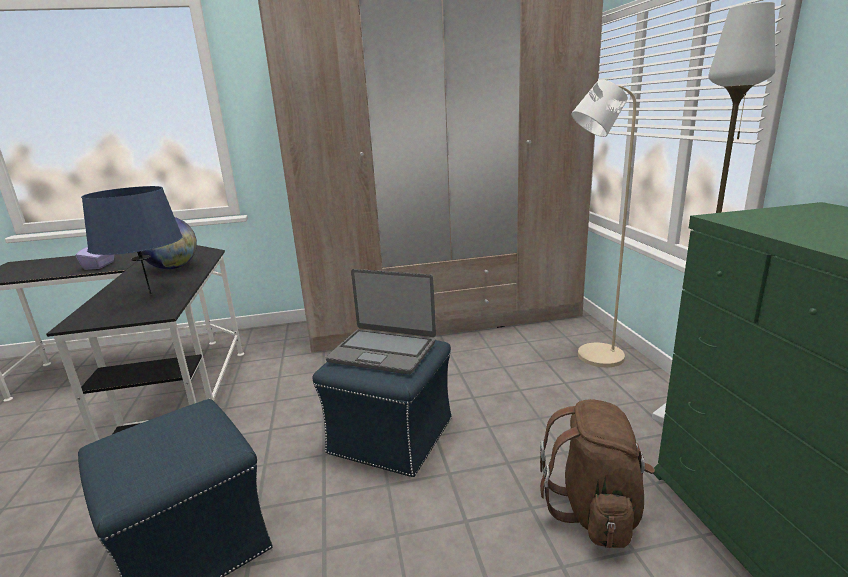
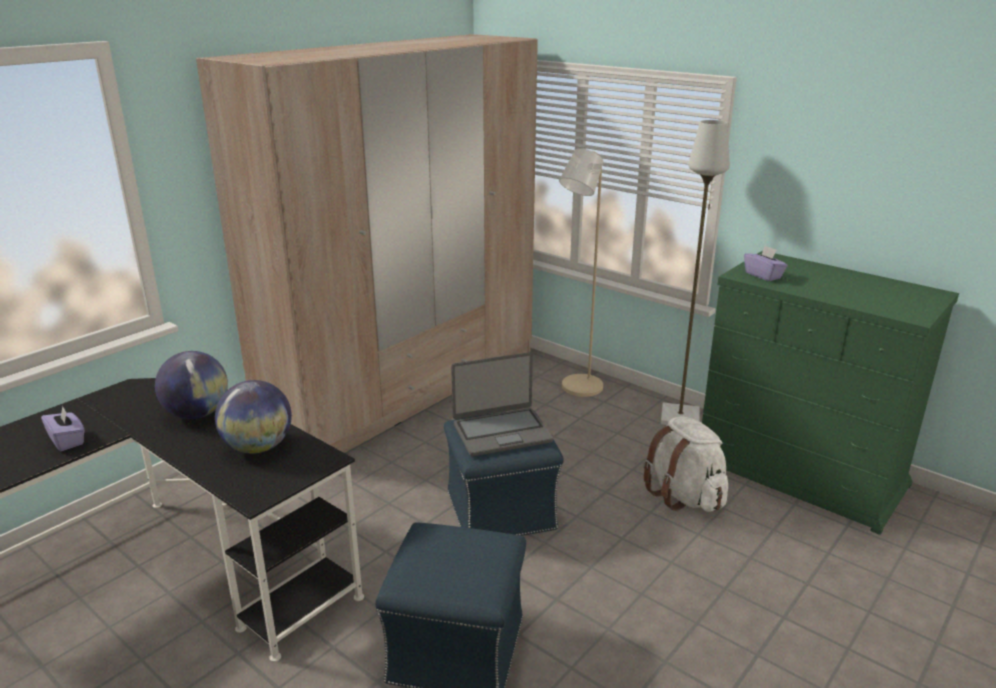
camera: 40 degrees left, 5 degrees up
(151, 294) = (258, 447): blue table lamp -> globe
(595, 510) = (684, 496): brown backpack -> white backpack
(771, 221) = (763, 275): none -> purple tissue box

